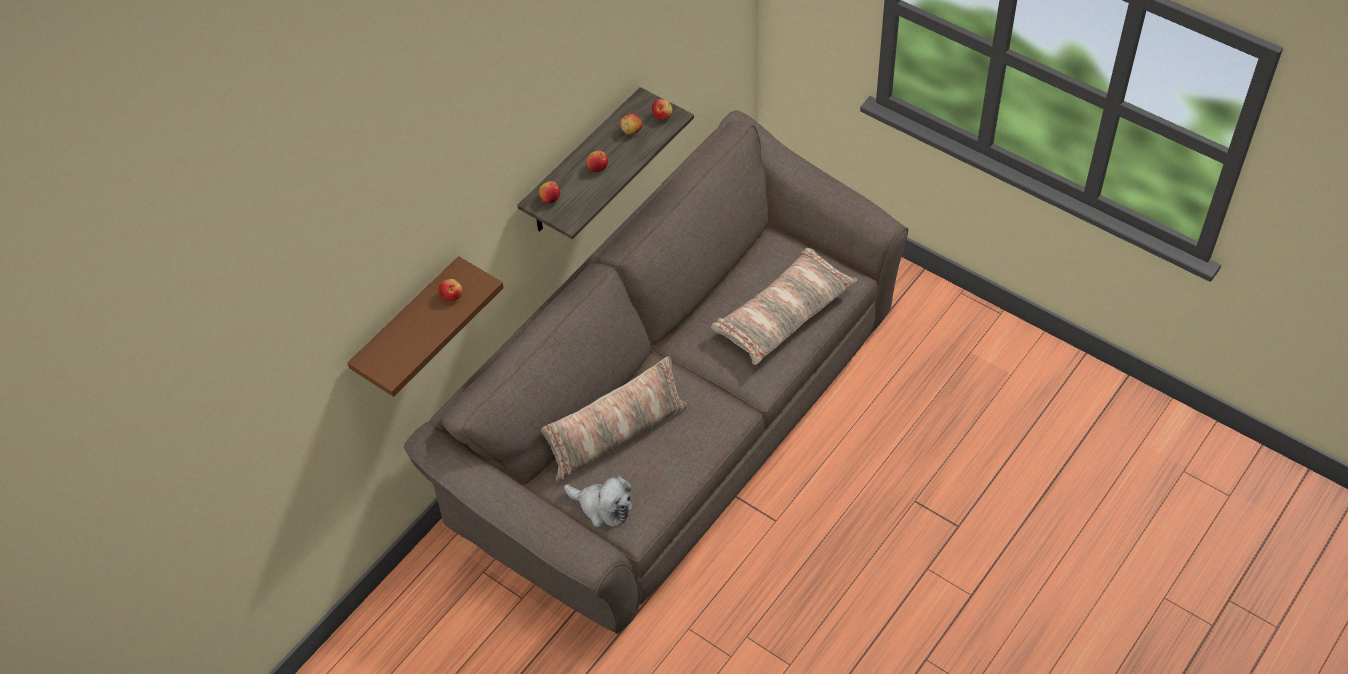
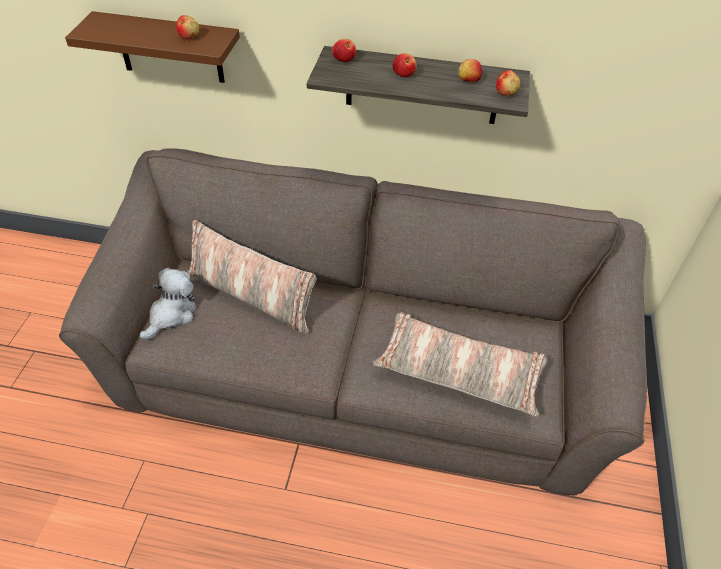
camera: 60 degrees right, 5 degrees down
(603, 507) = (172, 314): plush toy -> plush toy turned 150 degrees counterclockwise

